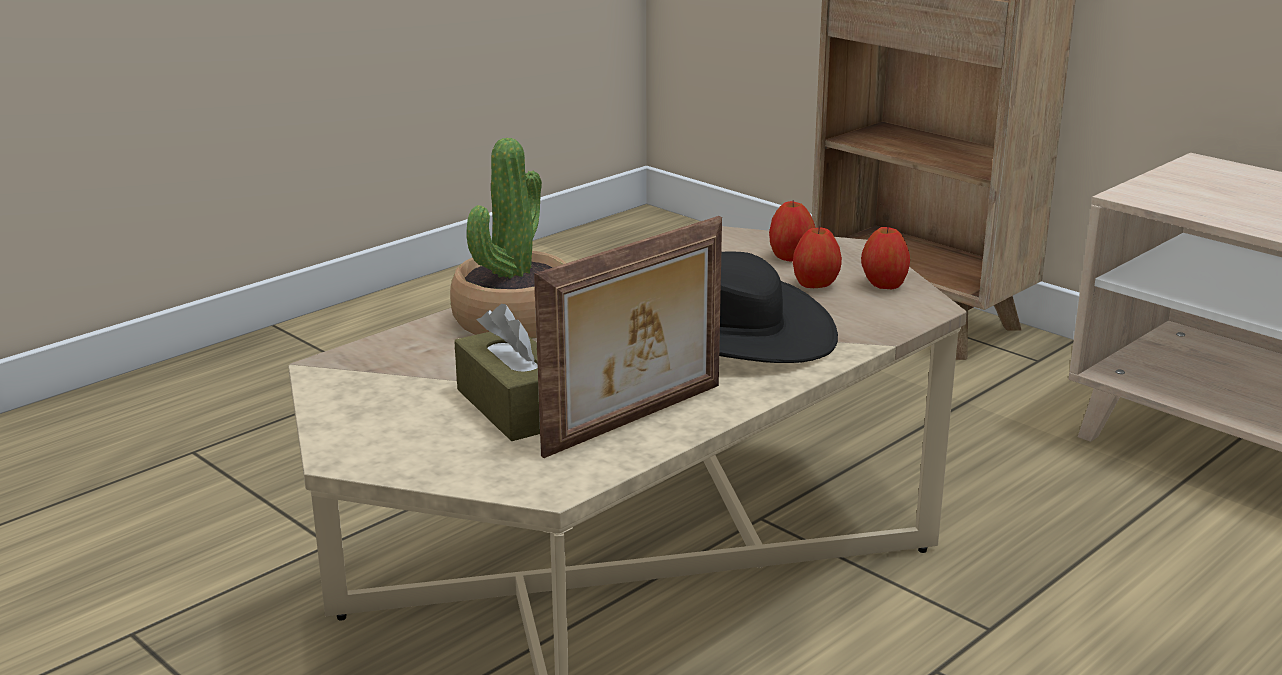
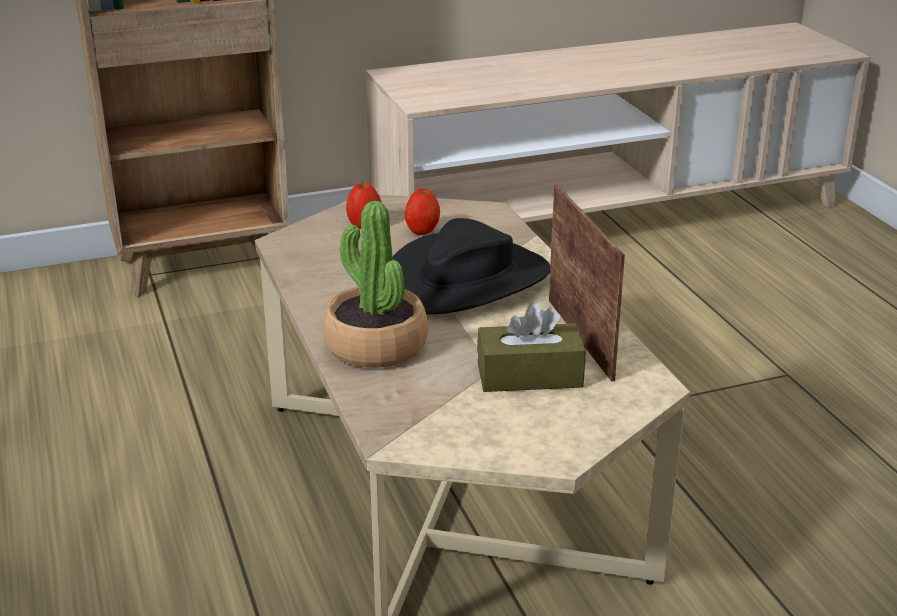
camera: 65 degrees left, 5 degrees up
(883, 285) = (444, 212): apple -> none

